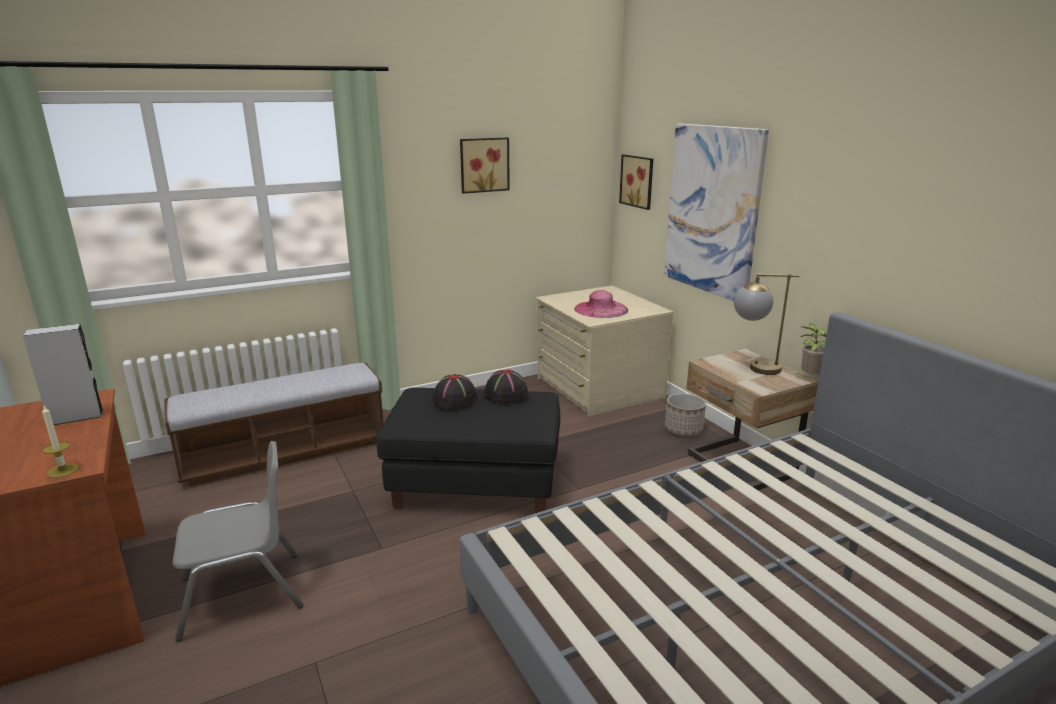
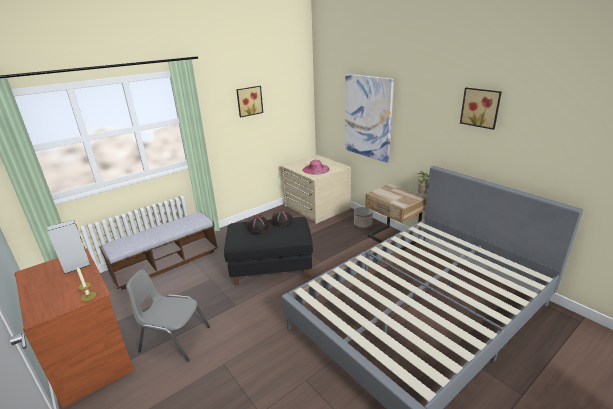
camera: 10 degrees left, 5 degrees up
(242, 594) = (174, 339): grey chair -> grey chair turned 135 degrees counterclockwise
(638, 181) = (327, 102): picture -> picture (481, 107)
(753, 368) = (396, 194): table lamp -> none

